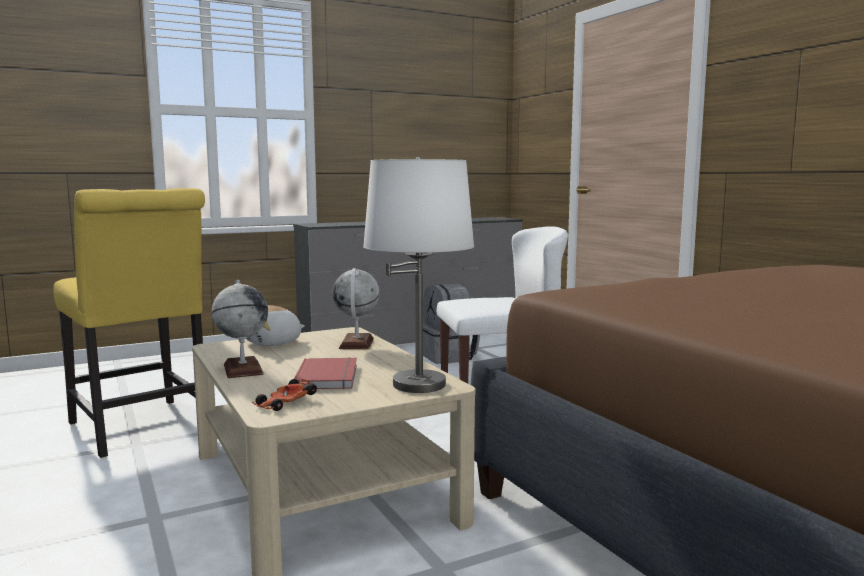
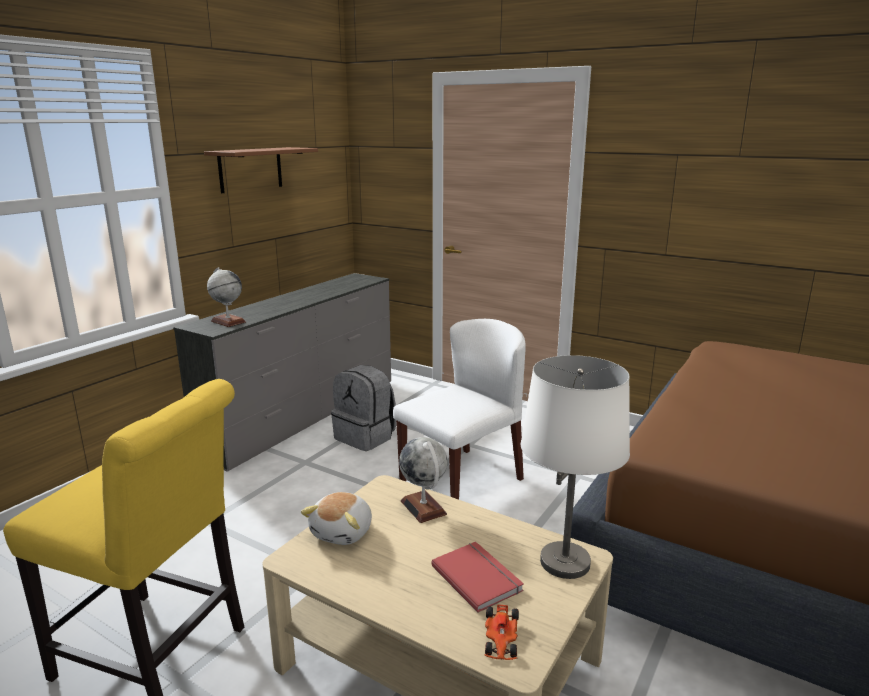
camera: 30 degrees left, 10 degrees up
(243, 369) = (382, 594): globe -> globe (228, 321)
(397, 107) = (250, 169): none -> brown shelf

